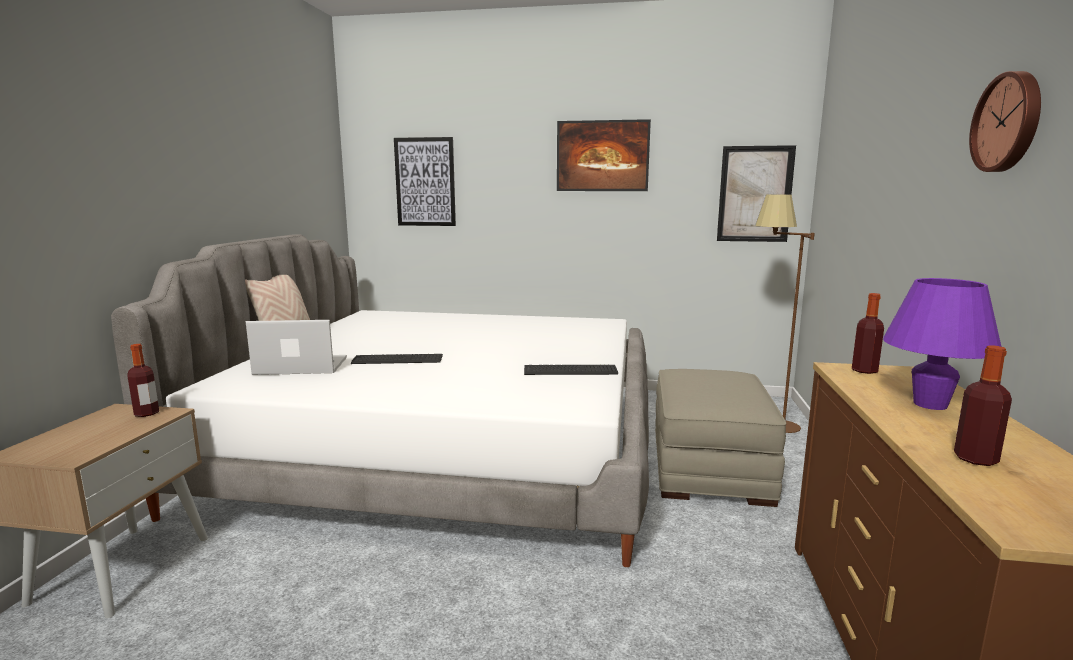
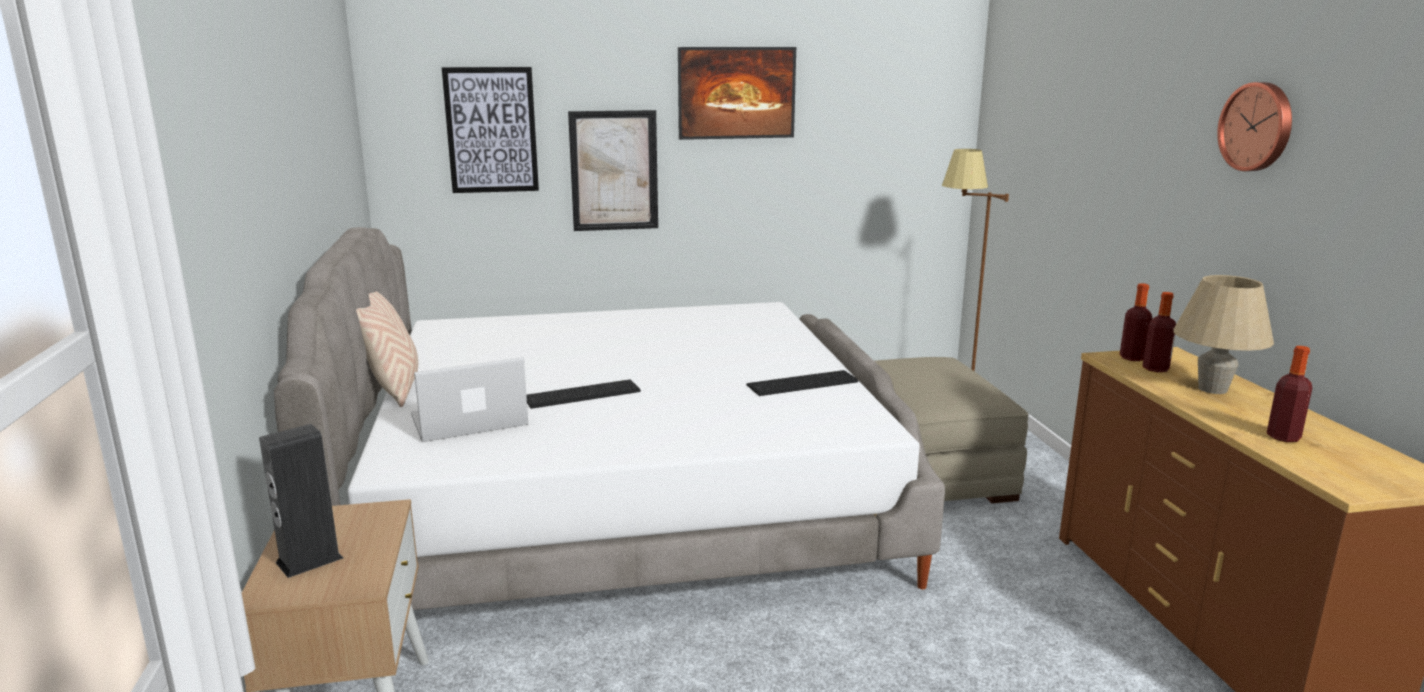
camera: 20 degrees left, 5 degrees up
(74, 436) = (309, 560): none -> speaker
(146, 413) = (357, 515): bottle -> bottle (1155, 369)
(755, 194) = (915, 138): picture -> picture (614, 171)
(930, 404) = (1212, 389): purple table lamp -> beige table lamp

